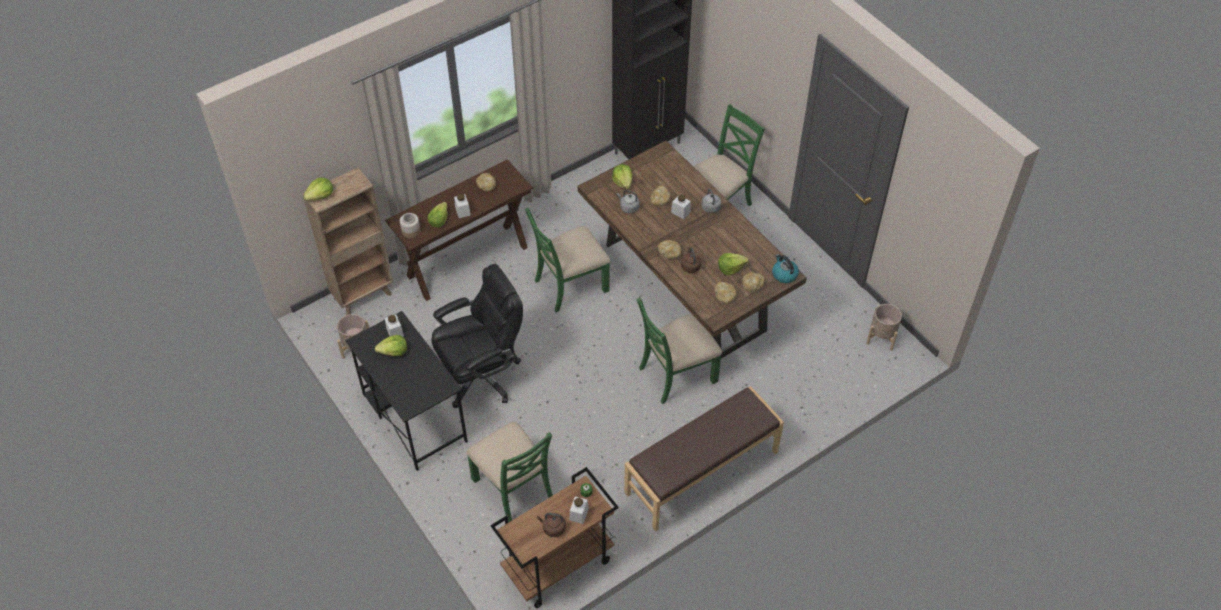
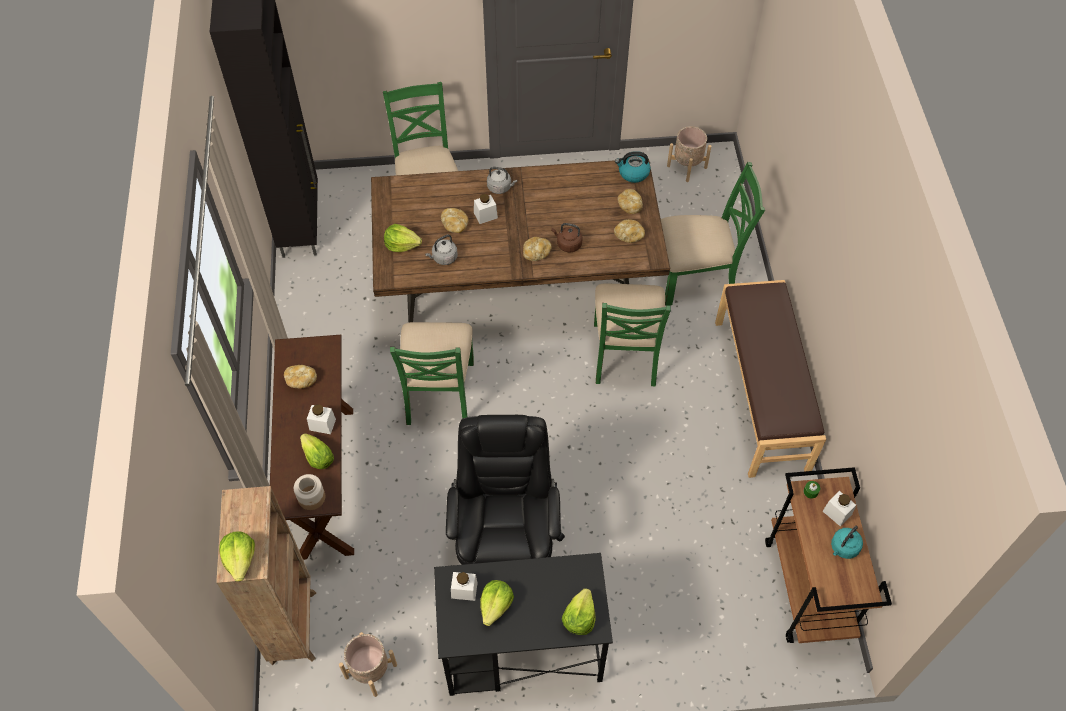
camera: 60 degrees left, 5 degrees up
(513, 488) = (683, 585): green chair -> green chair (696, 277)
(553, 528) = (843, 548): brown kettle -> turquoise kettle
(730, 268) = (594, 212): lettuce -> lettuce (579, 618)

